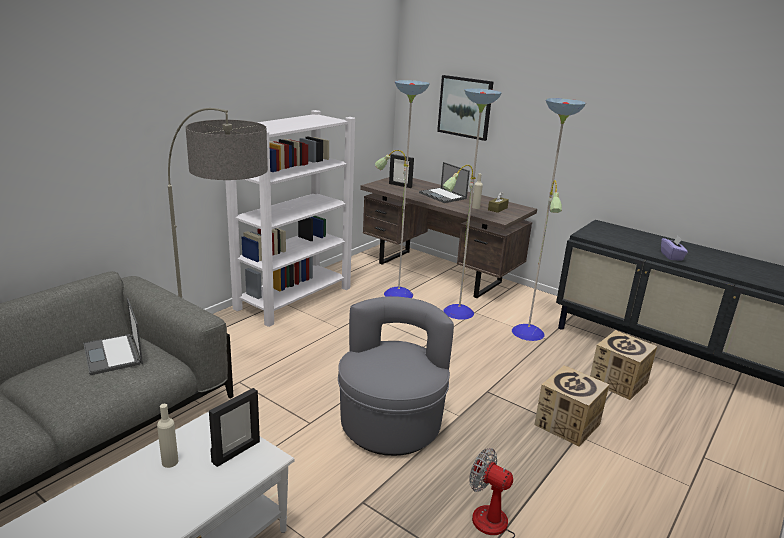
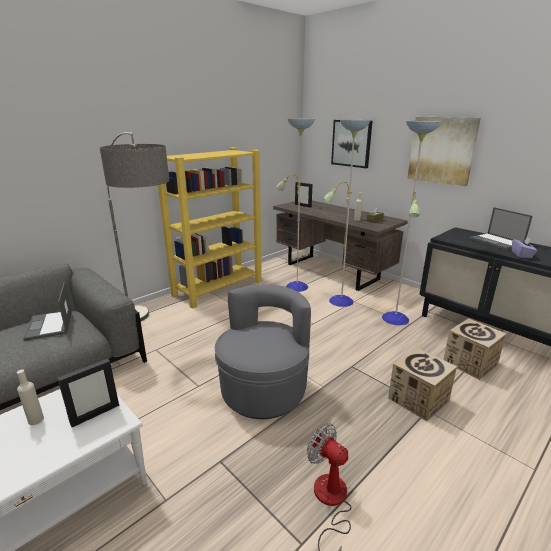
camera: 10 degrees right, 0 degrees up
(294, 298) = (218, 288): white bookcase -> yellow bookcase
(443, 196) = (333, 212): laptop -> laptop (496, 242)
(579, 126) = (441, 150): none -> picture

